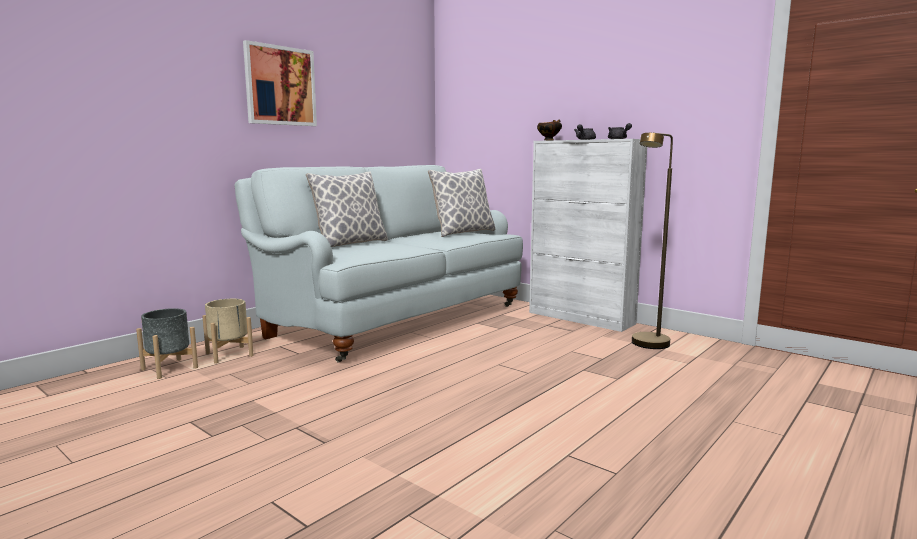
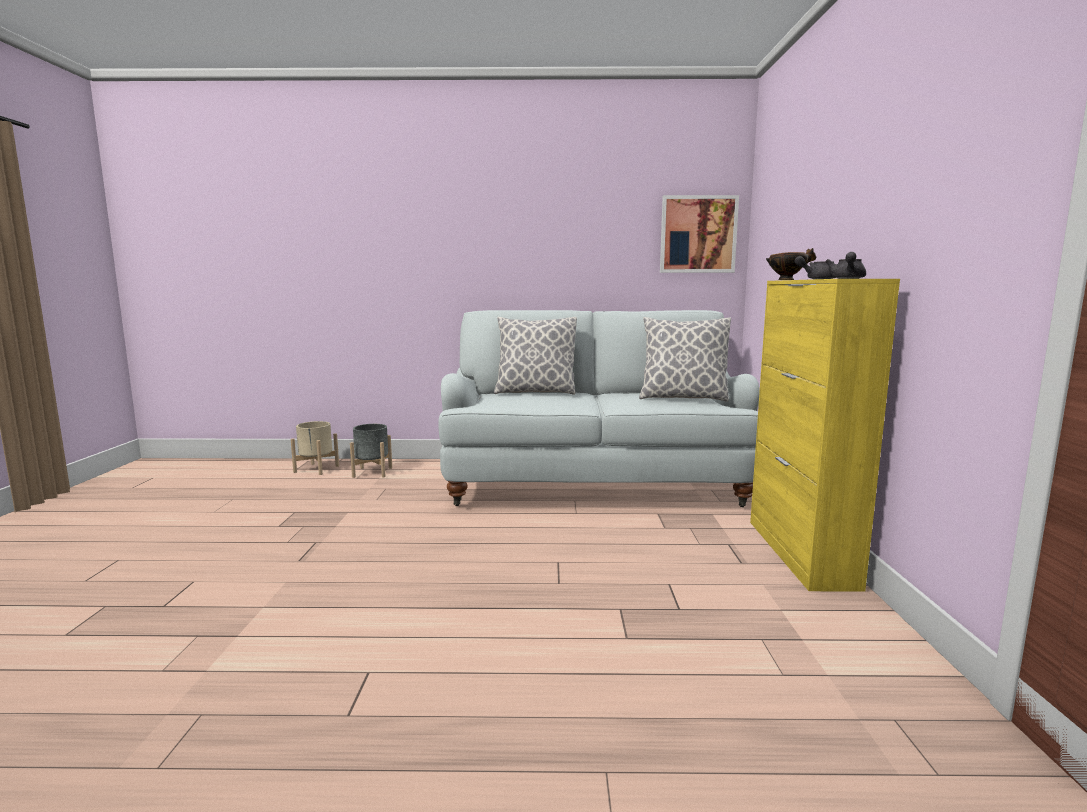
camera: 50 degrees right, 0 degrees up
(229, 354) = (420, 474): beige planter -> beige planter (316, 469)
(280, 86) = (523, 229): picture -> picture (698, 234)
(581, 318) = (800, 553): white cabinet -> yellow cabinet
(647, 346) = (790, 624): brown floor lamp -> none

